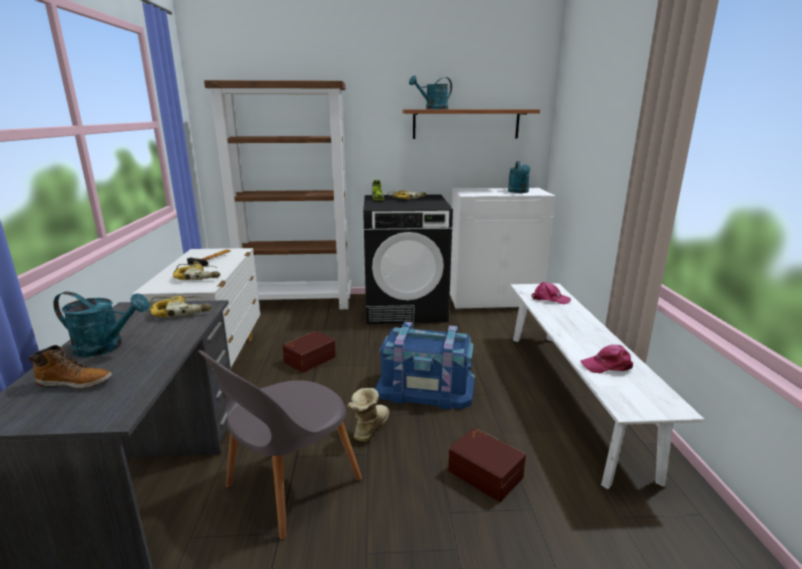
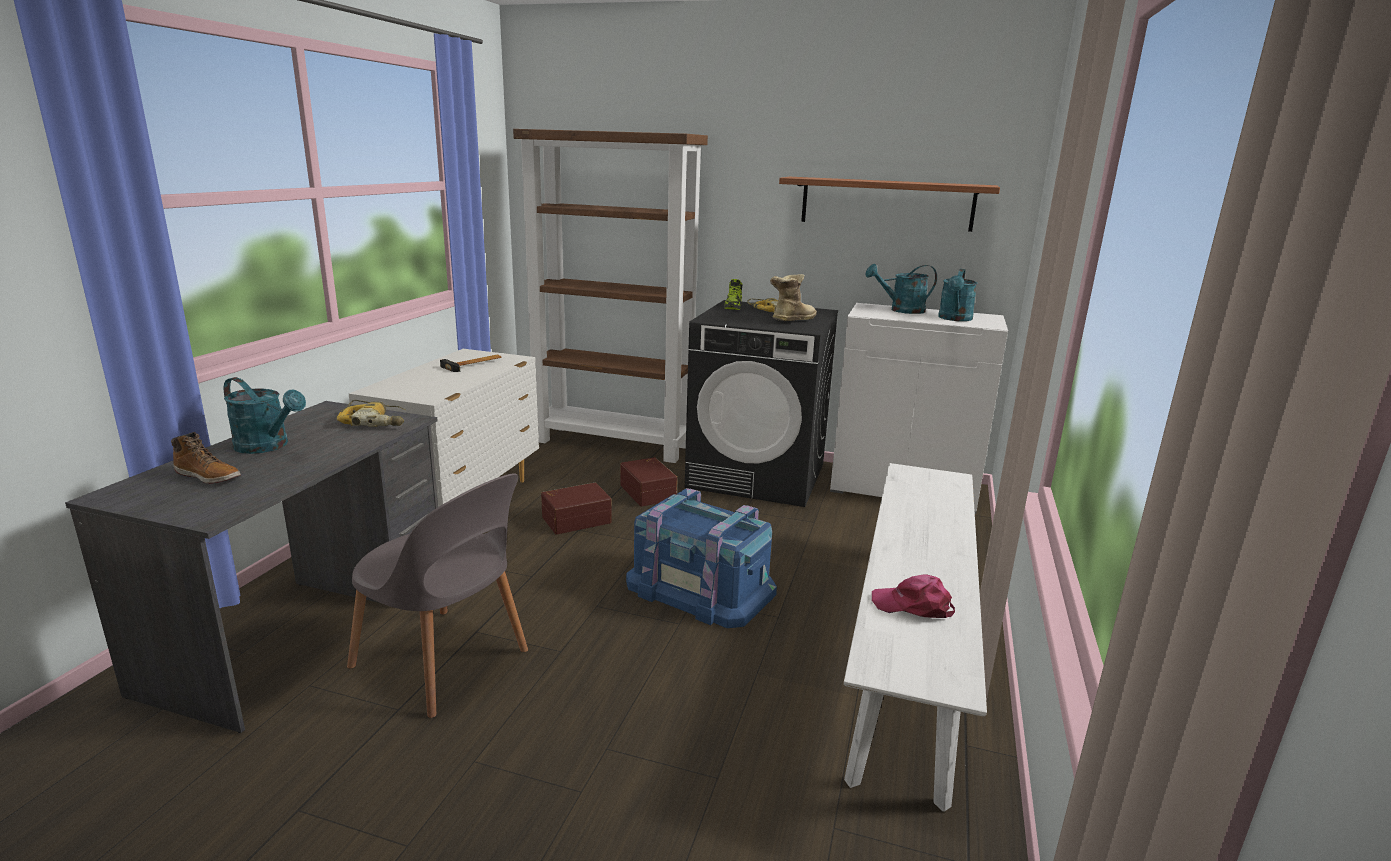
camera: 20 degrees right, 0 degrees up
(198, 276) = (436, 384): power drill -> none
(289, 486) = (444, 662): grey chair -> grey chair turned 120 degrees counterclockwise
(369, 428) = (585, 621): boot -> boot (791, 320)
(433, 109) = (828, 178): turquoise watering can -> turquoise watering can (901, 310)
(486, 473) = (692, 716): brown storage box -> brown storage box (649, 492)
(549, 299) = (929, 495): pink cap -> none

